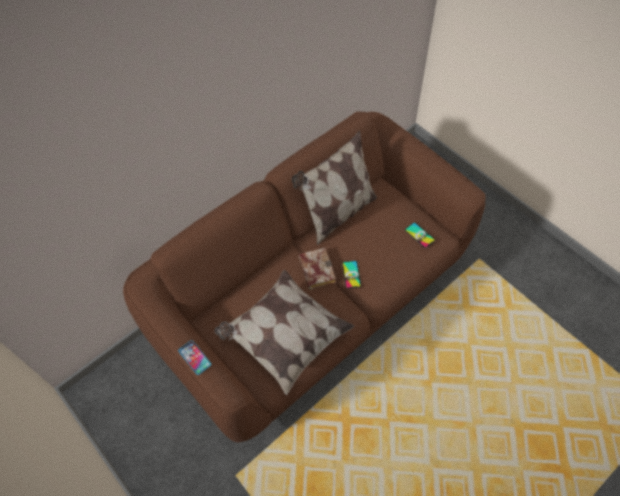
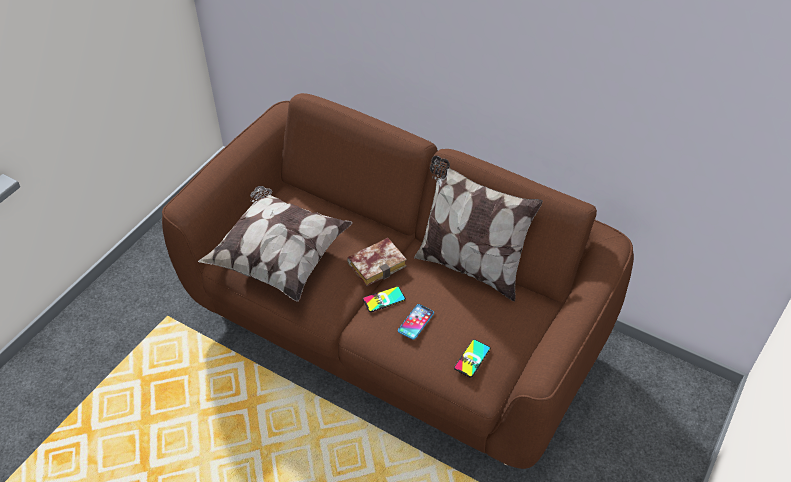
camera: 70 degrees right, 10 degrees down
(194, 357) = (213, 170): phone -> phone (416, 322)

